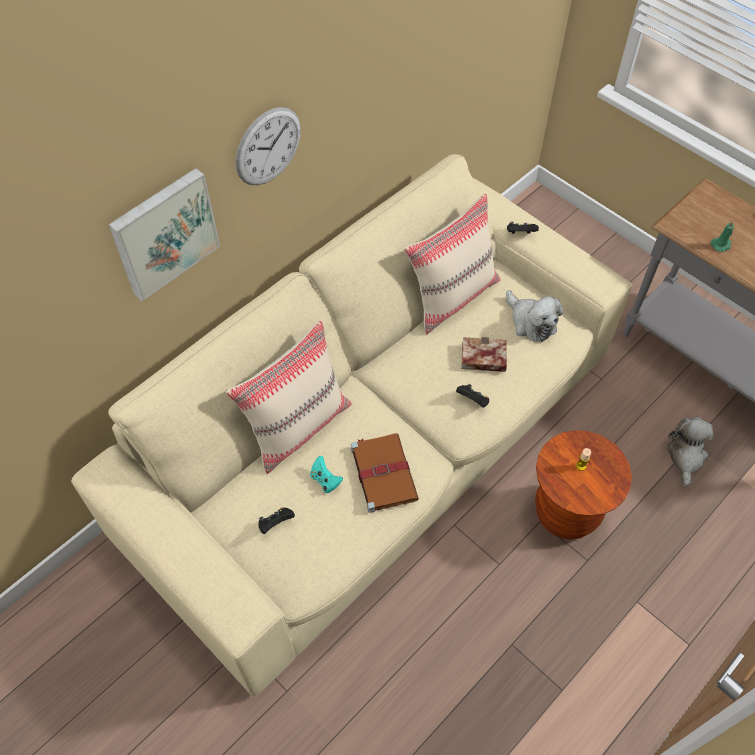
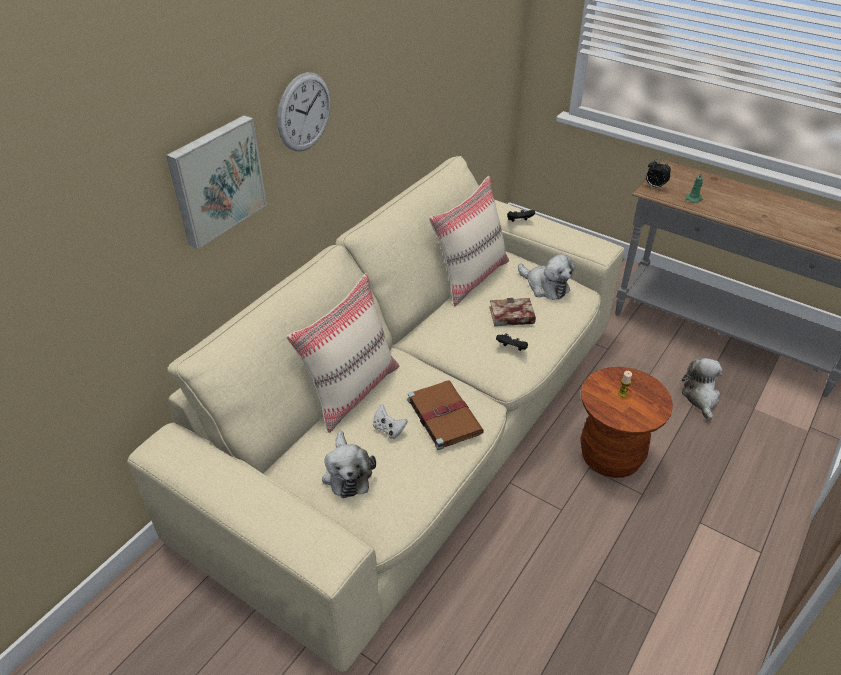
camera: 10 degrees left, 15 degrees down
(276, 523) = (347, 473): black game controller -> plush toy
(325, 480) = (388, 429): turquoise game controller -> white game controller
(681, 220) = (654, 186): none -> alarm clock

